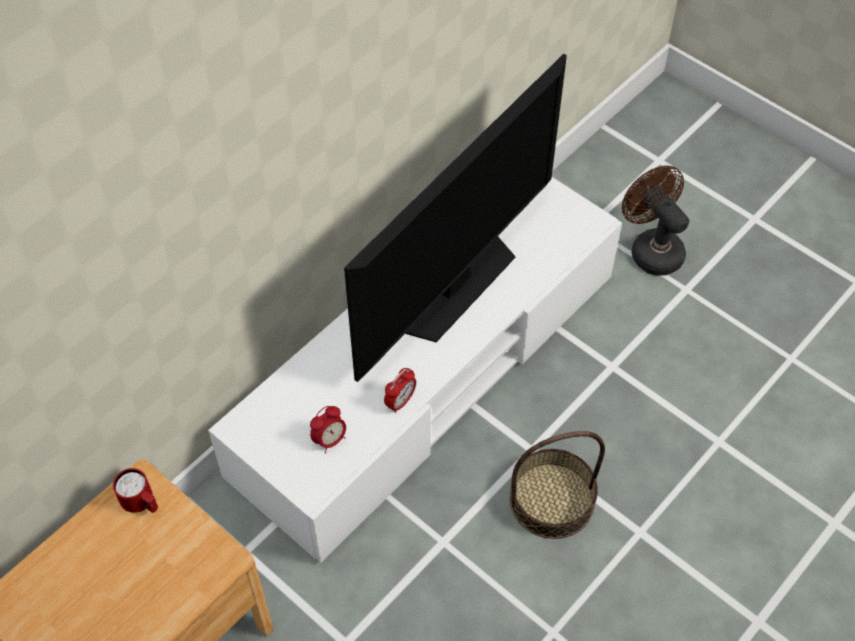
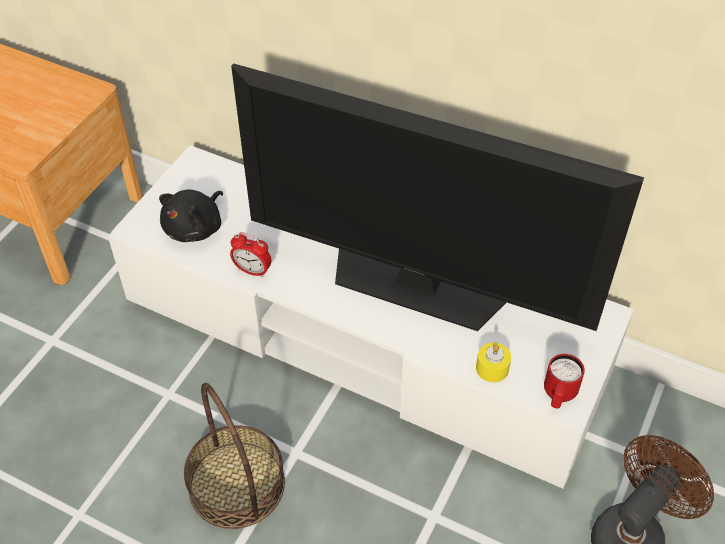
camera: 75 degrees right, 5 degrees down
(141, 504) = (71, 96): red mug -> red mug (558, 395)
(330, 440) = (195, 228): alarm clock -> black plush toy
(553, 258) = (492, 368): none -> yellow candle

